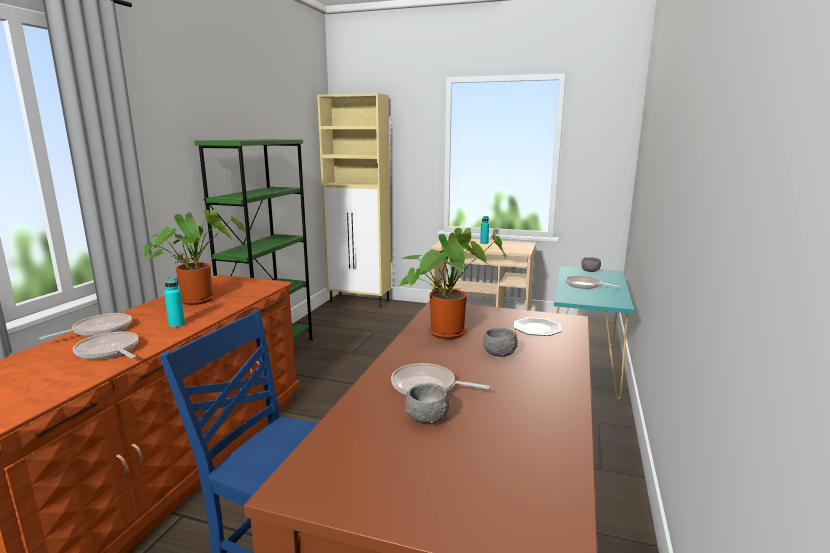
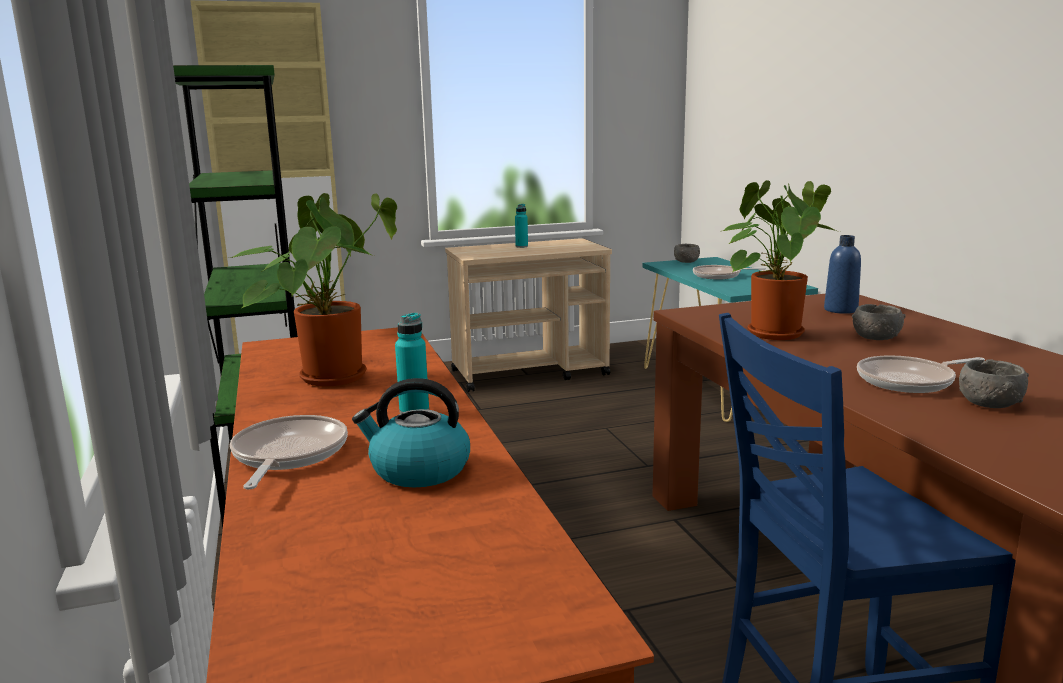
camera: 35 degrees left, 0 degrees up
(109, 351) = (418, 470): frying pan -> kettle
(537, 328) = (840, 310): plate -> blue bottle

